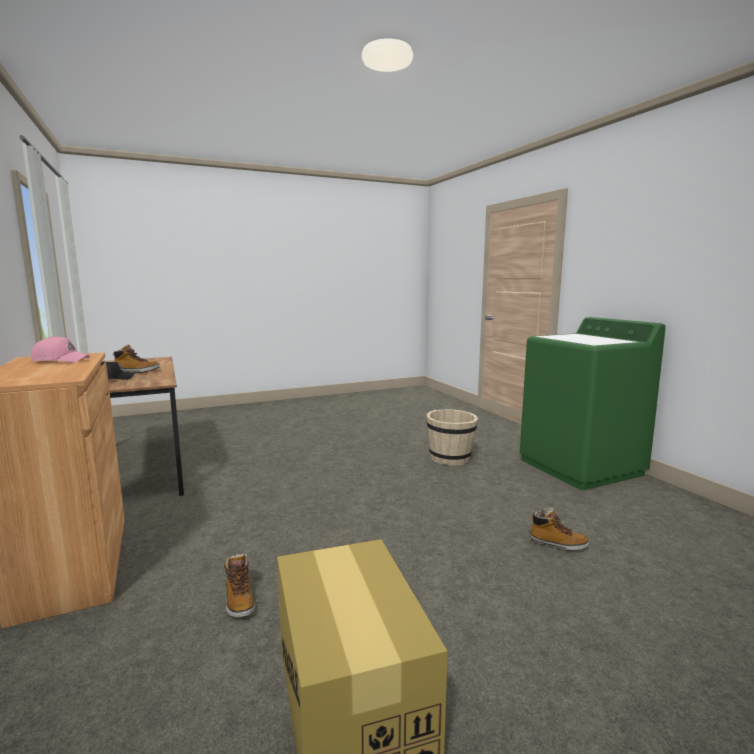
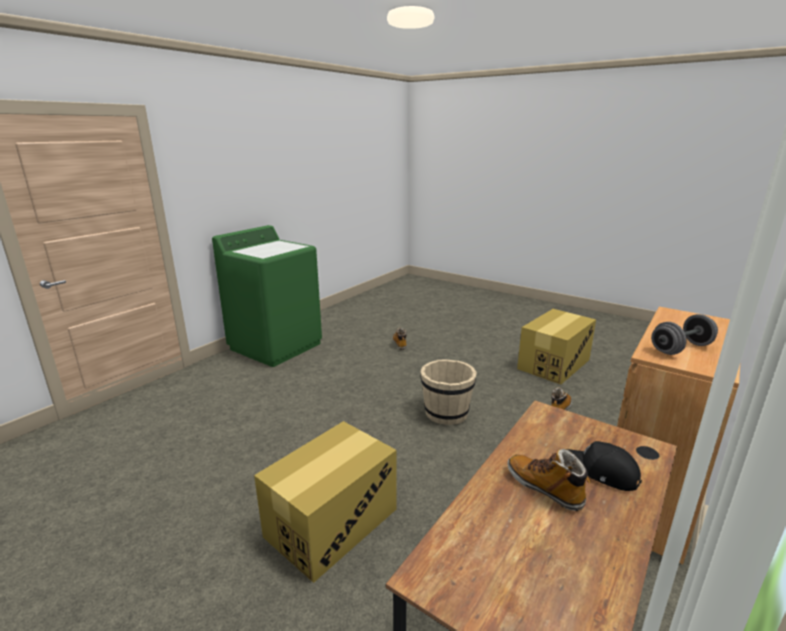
camera: 120 degrees left, 10 degrees up
(60, 360) = (681, 348): pink cap -> grey dumbbell
(285, 448) = (332, 522): none -> cardboard box
(450, 458) = (290, 396): beige bucket -> beige bucket (446, 413)

